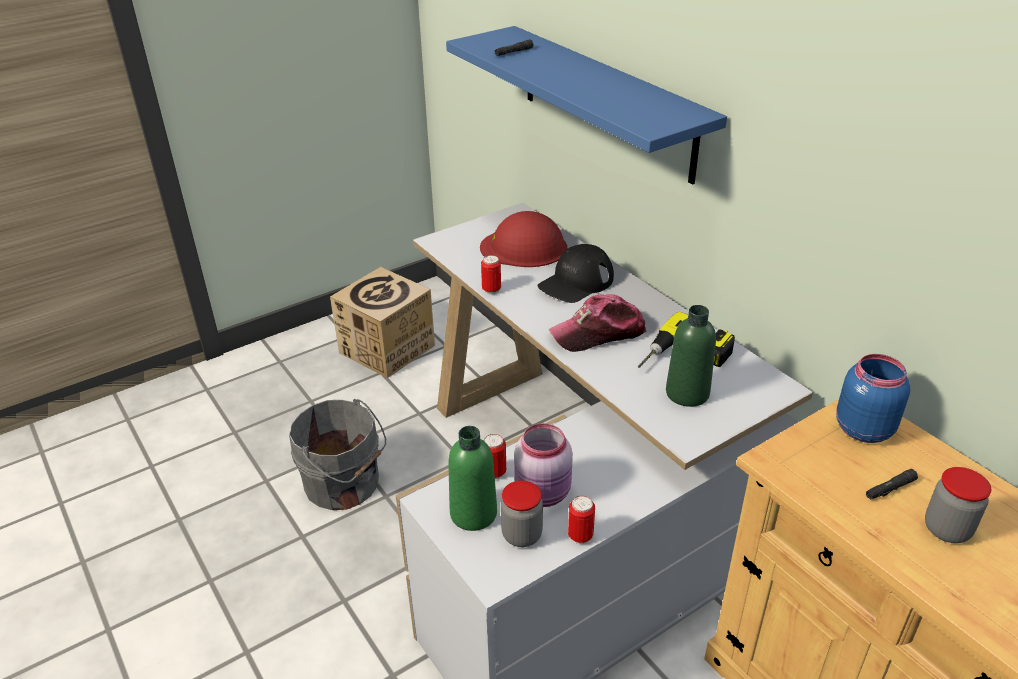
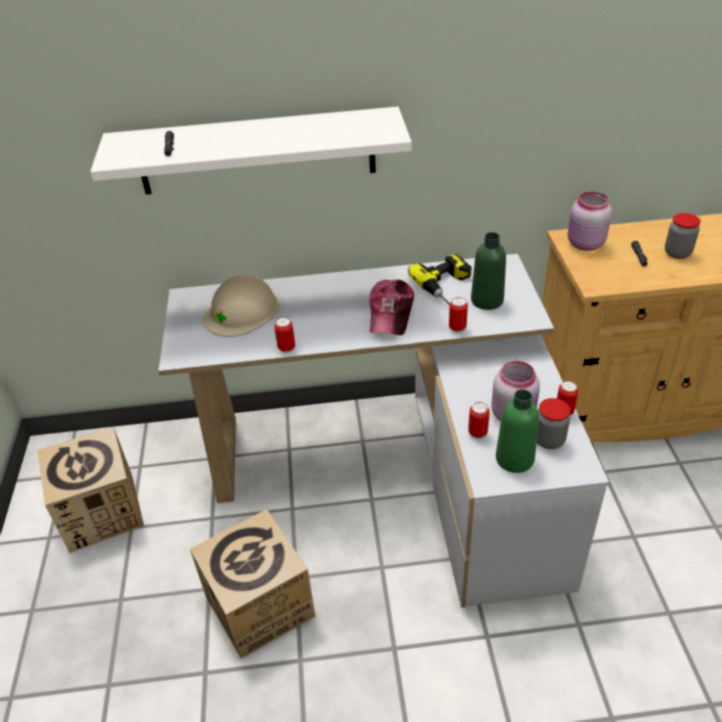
camera: 60 degrees left, 5 degrees up
(344, 485) = (259, 606): grey bucket -> cardboard box
(524, 248) = (242, 311): red hard hat -> beige hard hat
(576, 282) = (317, 302): black cap -> none
(606, 102) = (257, 151): blue shelf -> white shelf
(615, 386) = (457, 328): none -> can
(861, 428) = (584, 244): blue jar -> pink jar

